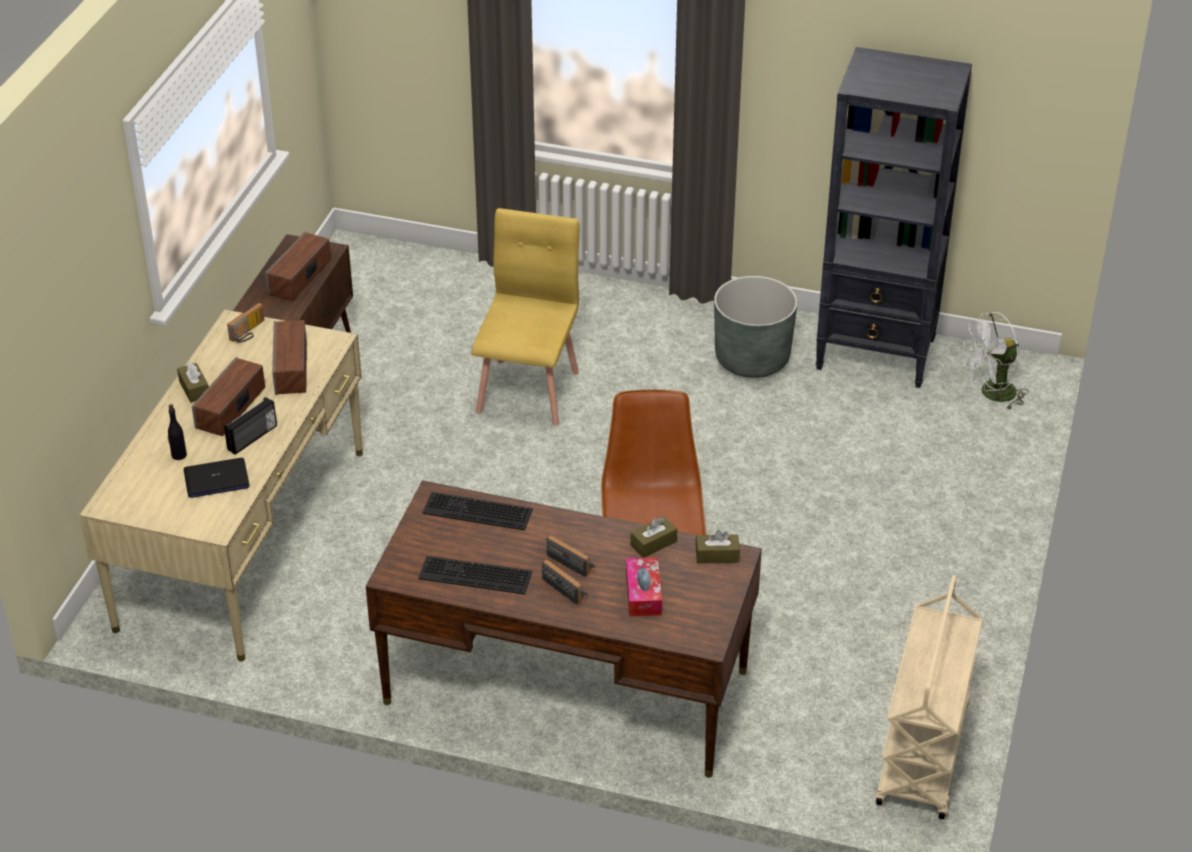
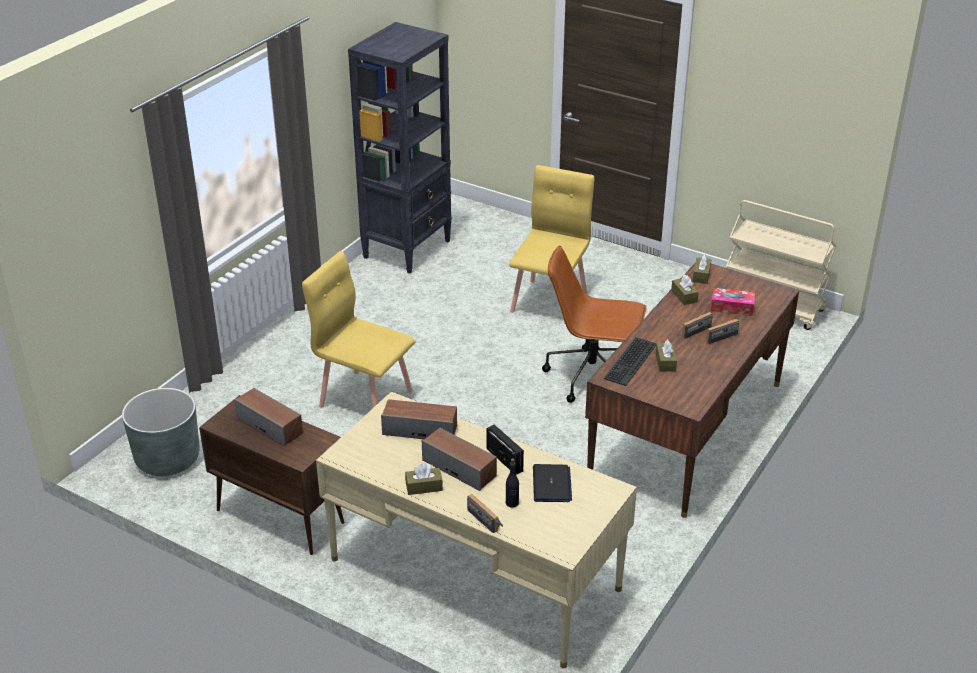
camera: 75 degrees left, 5 degrees down
(249, 332) = (358, 448): radio -> radio (487, 519)
(473, 576) = (700, 372): keyboard -> none
(485, 542) = (665, 362): none -> brown tissue box
(752, 359) = (384, 295): grey planter -> grey planter (167, 459)
(814, 510) = (550, 301): none -> yellow chair
(991, 394) = (469, 219): white fan -> none

